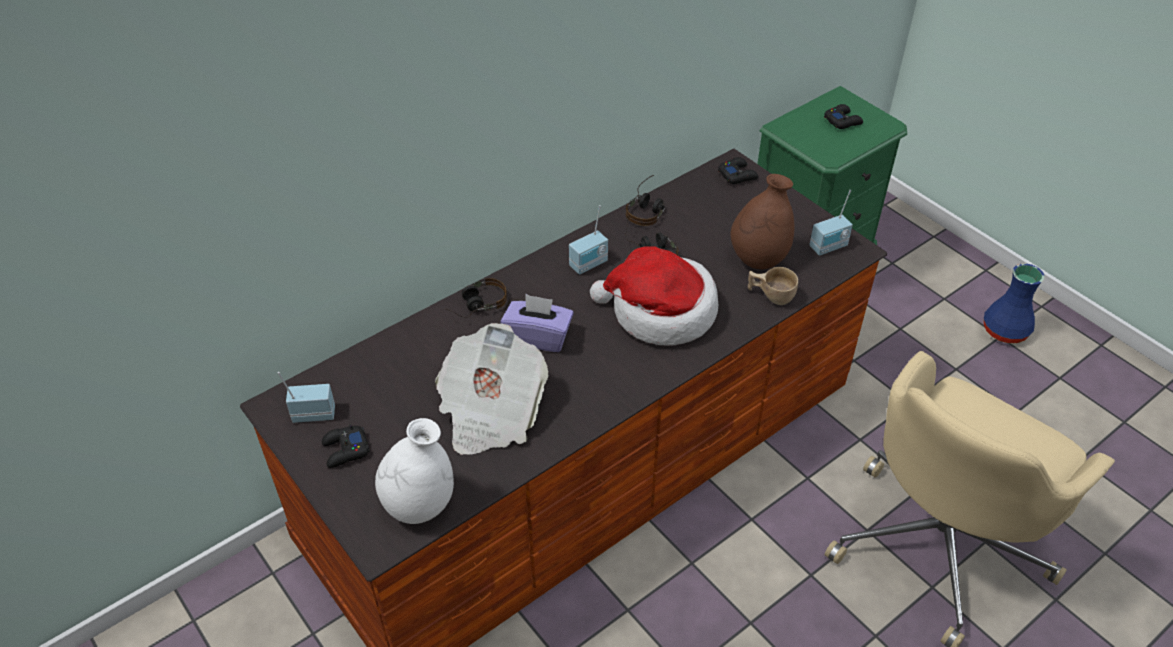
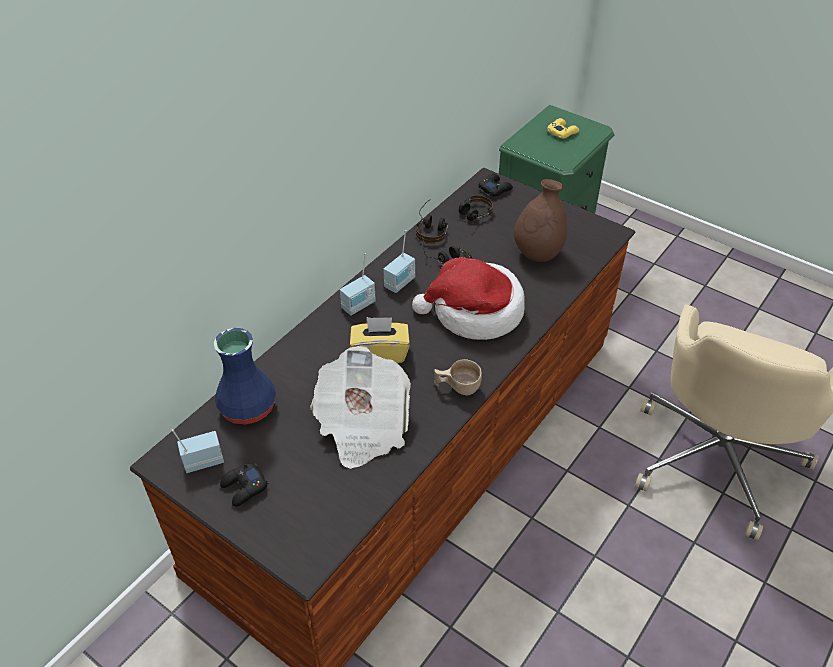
camera: 15 degrees left, 0 degrees up
(419, 505) = (330, 522): white vase -> none
(475, 306) = (315, 336): headphones -> headphones (470, 217)
(538, 337) = (380, 353): purple tissue box -> yellow tissue box
(770, 295) = (558, 282): beige cup -> beige cup (457, 387)
(829, 247) = (589, 234): radio -> radio (359, 306)
(842, 121) = (562, 132): black game controller -> yellow game controller
(1003, 331) = (706, 280): blue vase -> blue vase (246, 407)

